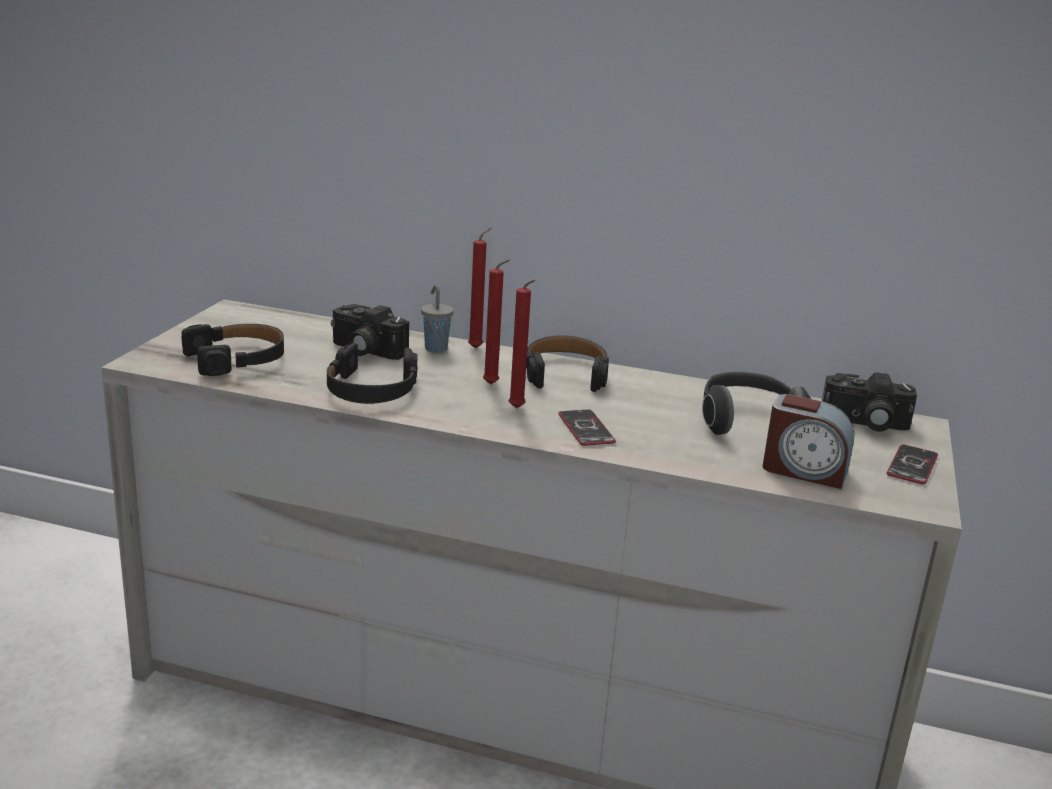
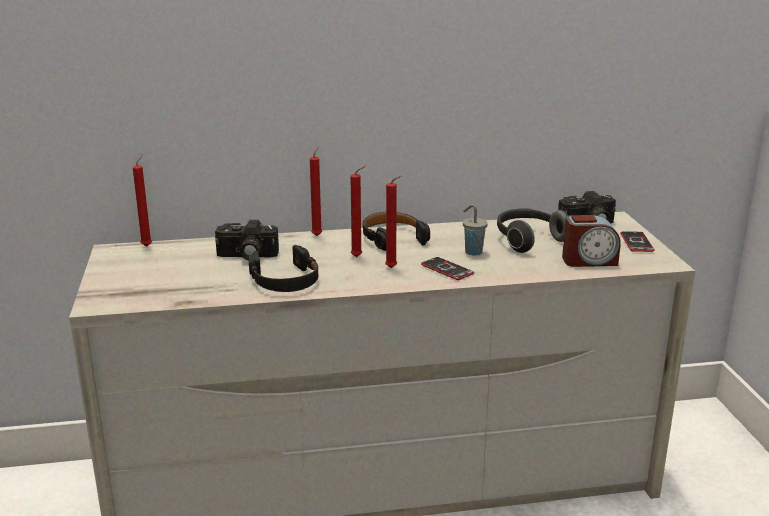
camera: 25 degrees left, 0 degrees up
(237, 359) = (165, 284): black headphones -> none
(275, 313) = (148, 245): none -> red candle
(435, 348) = (291, 242): grey cup -> grey cup (472, 252)

